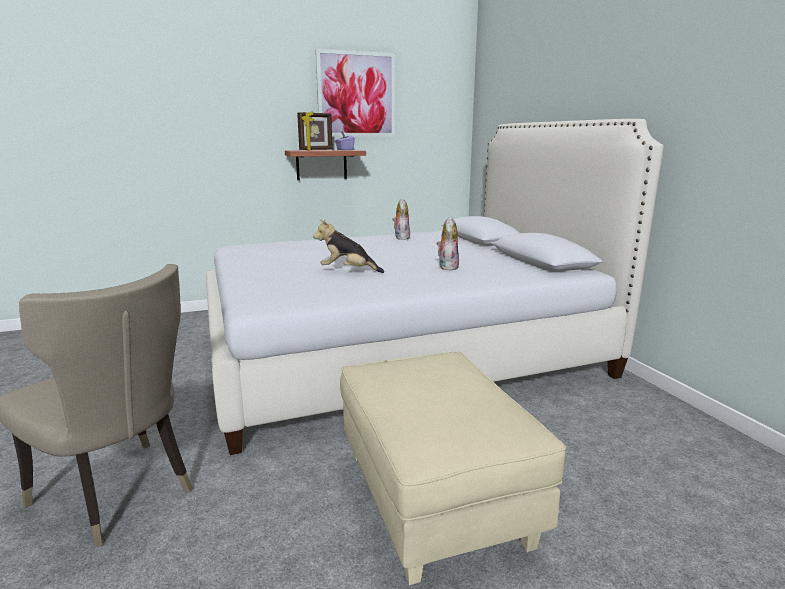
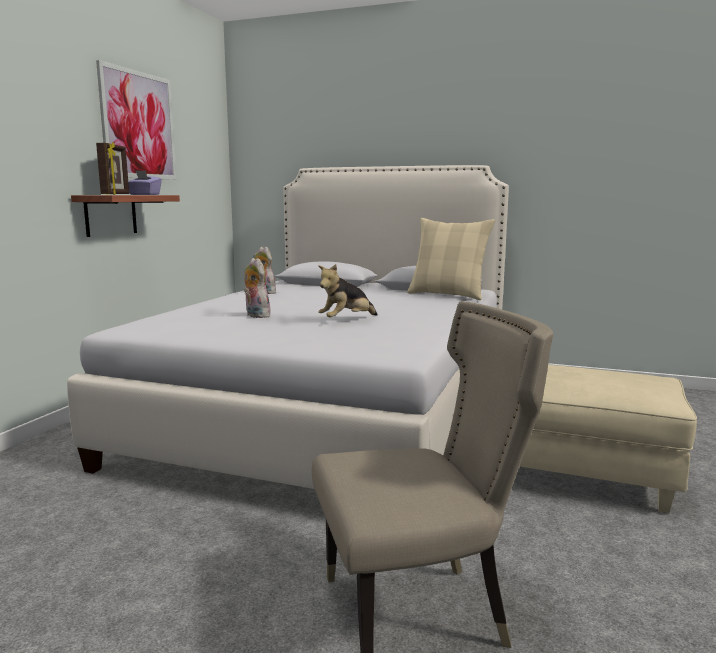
camera: 50 degrees left, 5 degrees down
(447, 267) = (398, 303): plush toy -> plush toy (255, 315)
(526, 270) = (448, 295): none -> beige pillow

